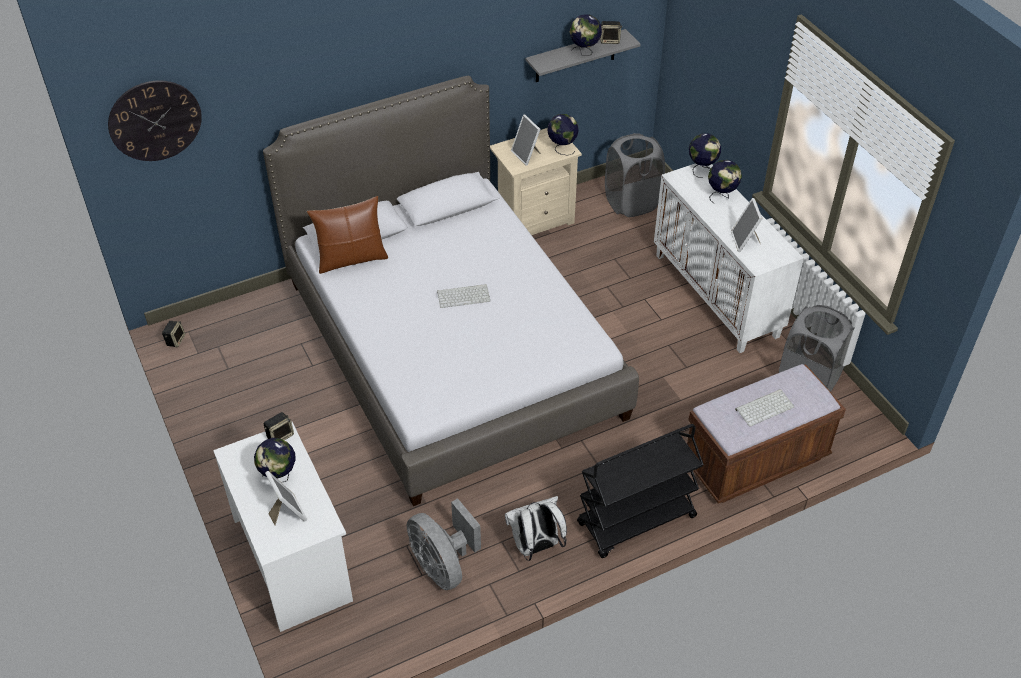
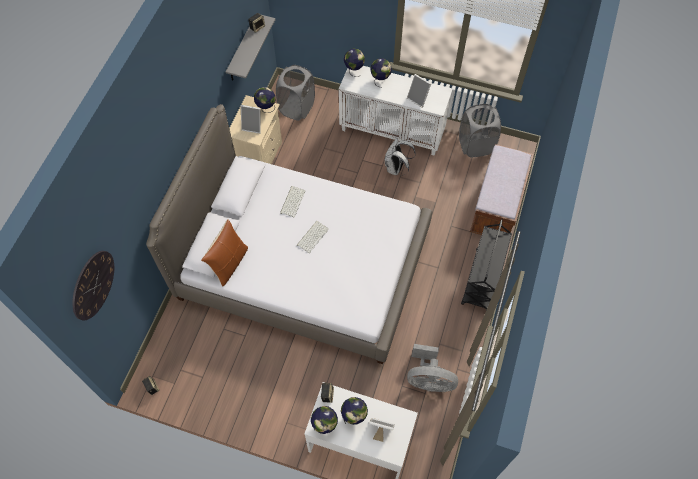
camera: 45 degrees left, 15 degrees up
(536, 547) = (456, 332): white backpack -> white backpack (396, 168)
(584, 52) = (253, 45): globe -> globe (324, 425)
(764, 407) = (505, 181): keyboard -> keyboard (292, 201)

